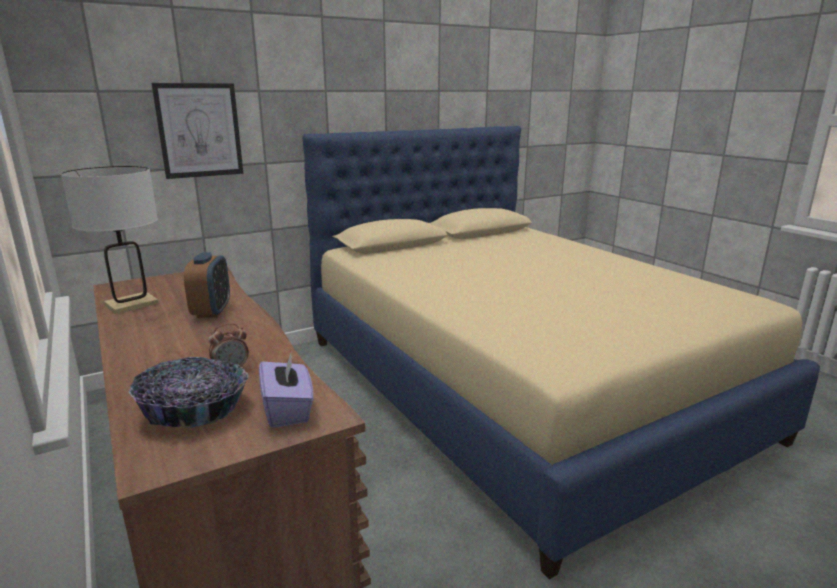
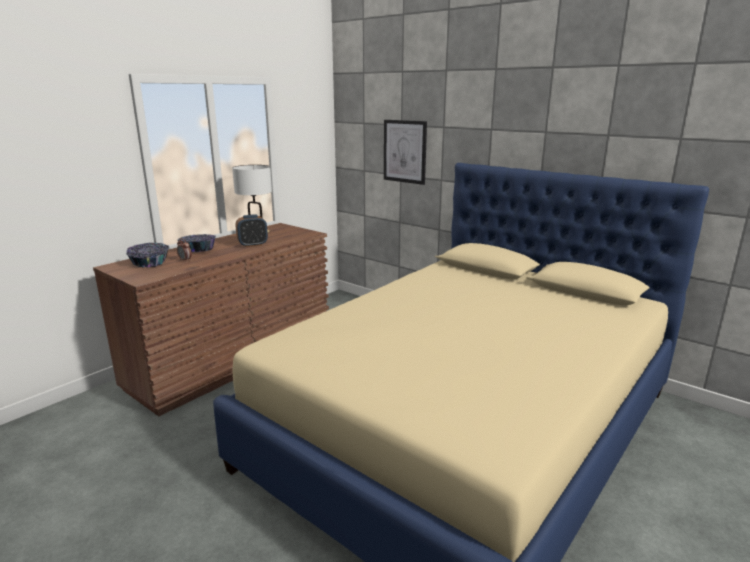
camera: 70 degrees right, 0 degrees up
(169, 356) = (198, 250): none -> bowl
(288, 410) = (148, 274): purple tissue box -> none

